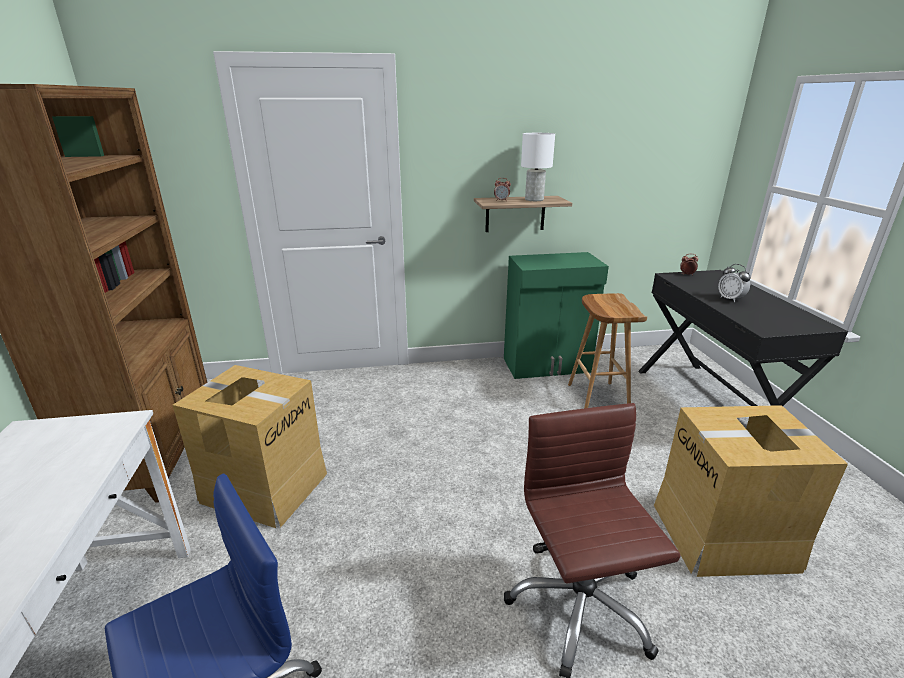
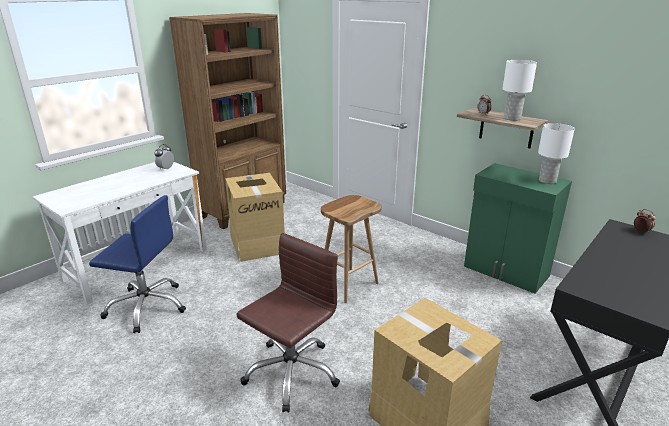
camera: 50 degrees right, 0 degrees up
(577, 257) = (547, 181): none -> white table lamp
(597, 397) = (504, 308): brown stool -> brown stool (348, 284)
(730, 299) = (621, 261): alarm clock -> alarm clock (166, 169)

